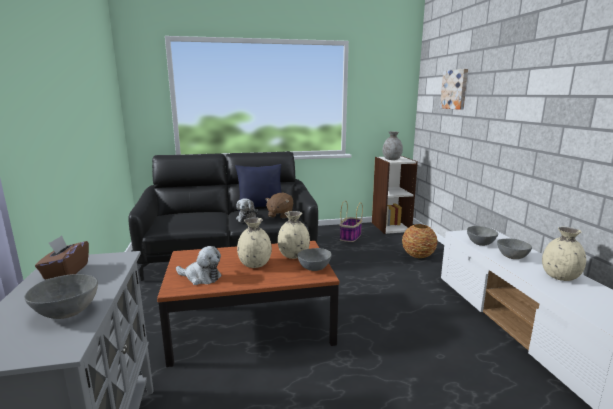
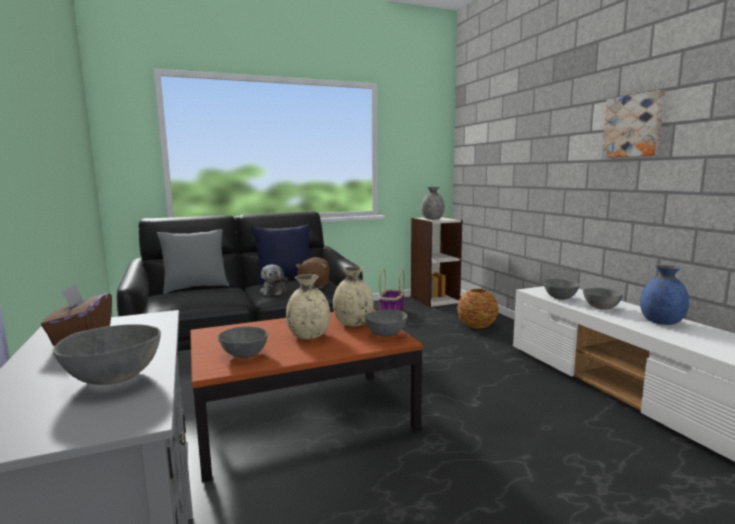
camera: 10 degrees left, 5 degrees down
(191, 211) = (196, 288): none -> grey pillow
(201, 277) = (244, 354): plush toy -> grey bowl
(455, 89) = (502, 135): picture -> picture (633, 126)
(559, 277) = (661, 322): beige vase -> blue vase

